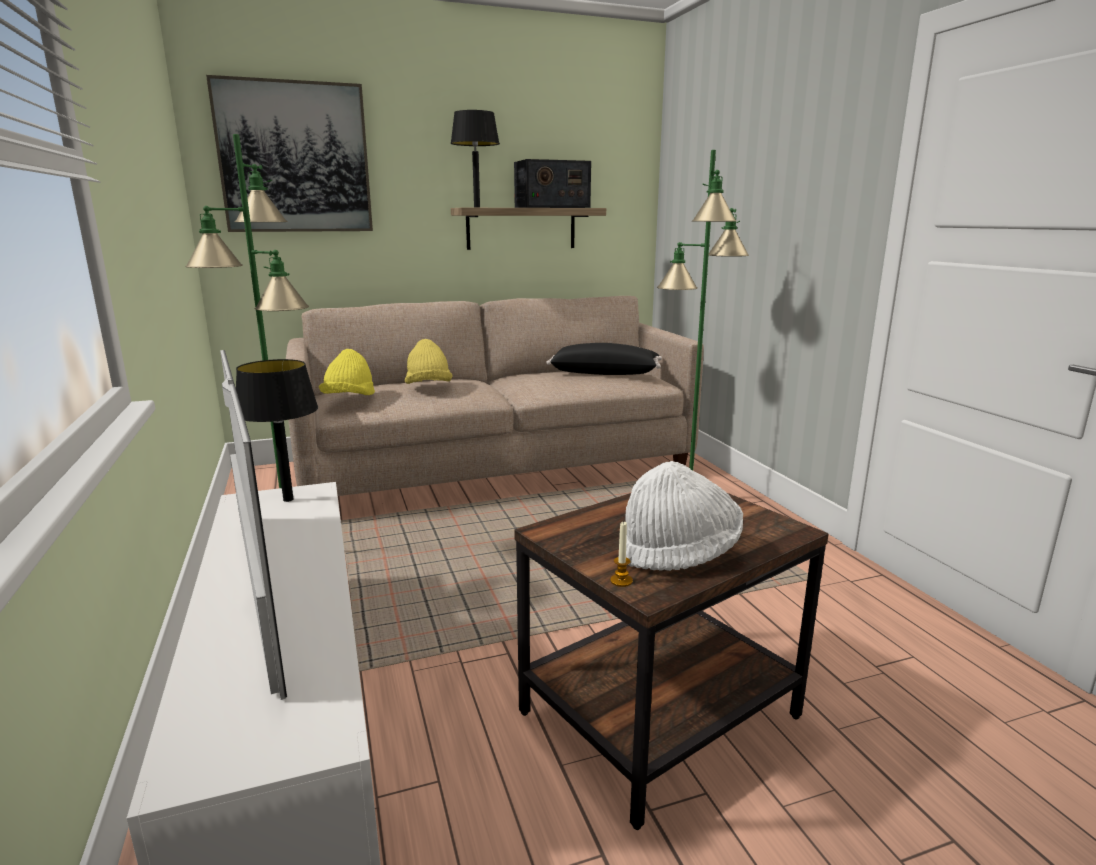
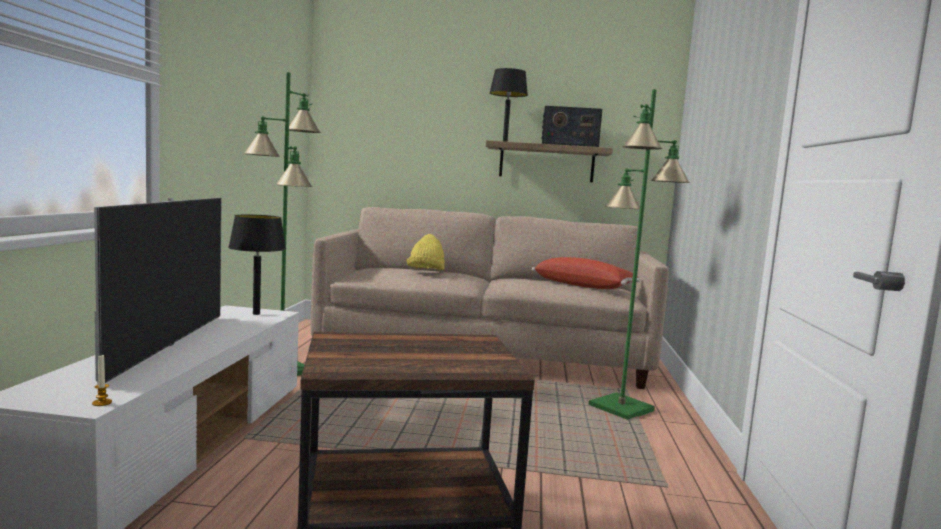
camera: 25 degrees right, 10 degrees down
(294, 158) = (381, 102): picture -> none
(349, 399) = (364, 271): yellow hat -> none
(604, 373) = (584, 286): black pillow -> red pillow
(621, 581) = (322, 363): candle -> candle (102, 403)
(679, 553) = (392, 362): white hat -> none

